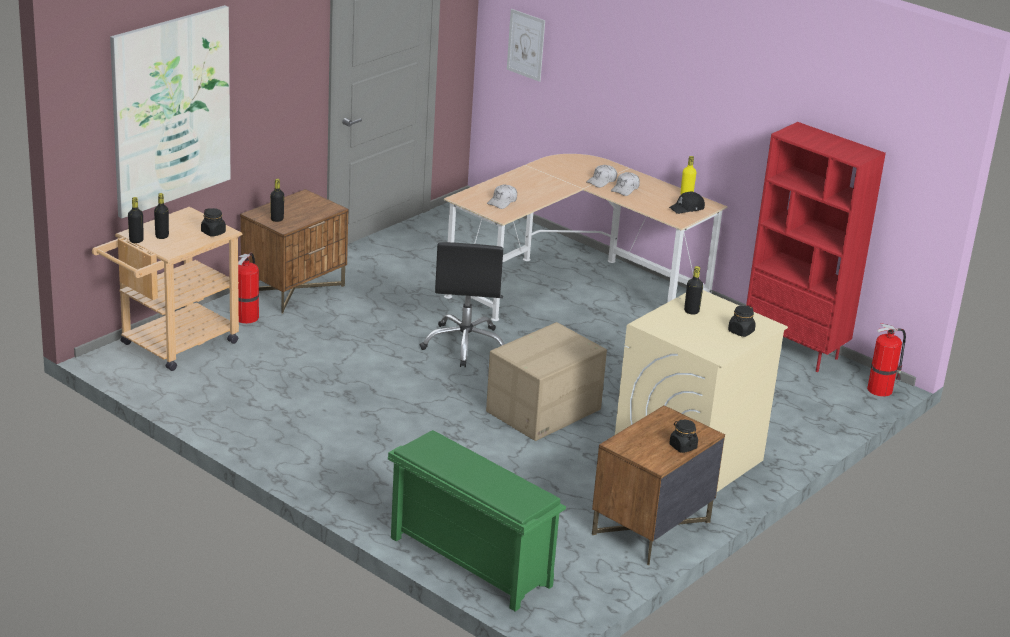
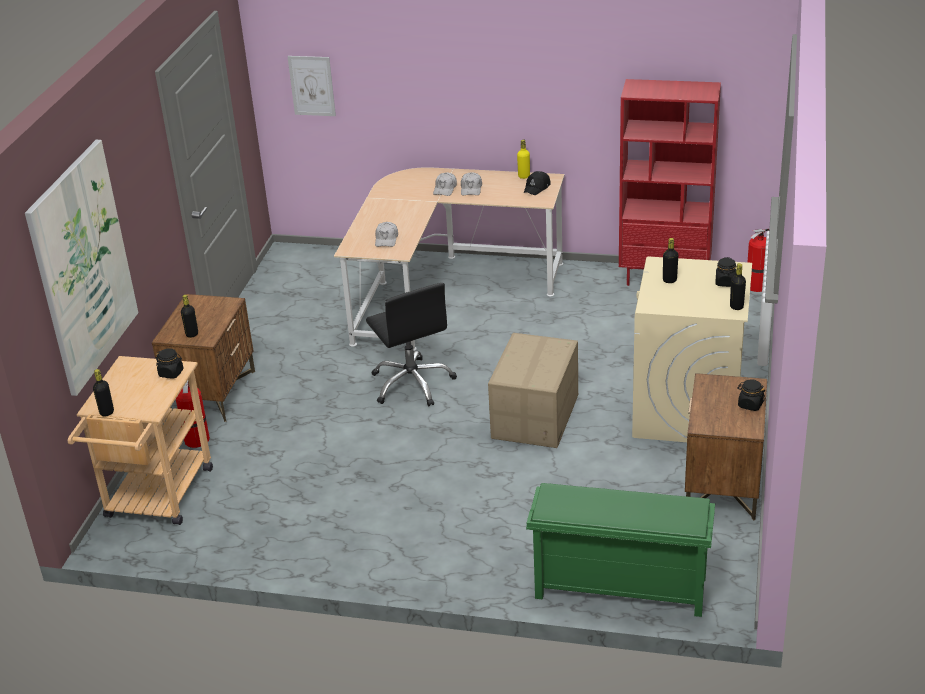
camera: 25 degrees left, 5 degrees up
(162, 236) = (126, 397): black bottle -> black bottle (736, 306)

